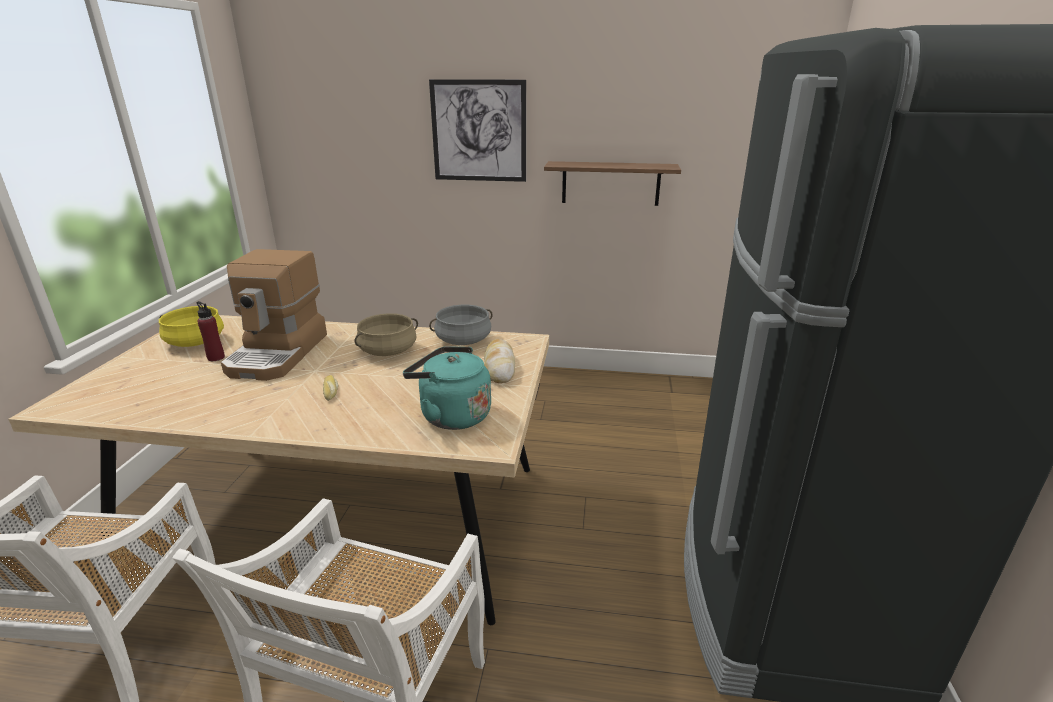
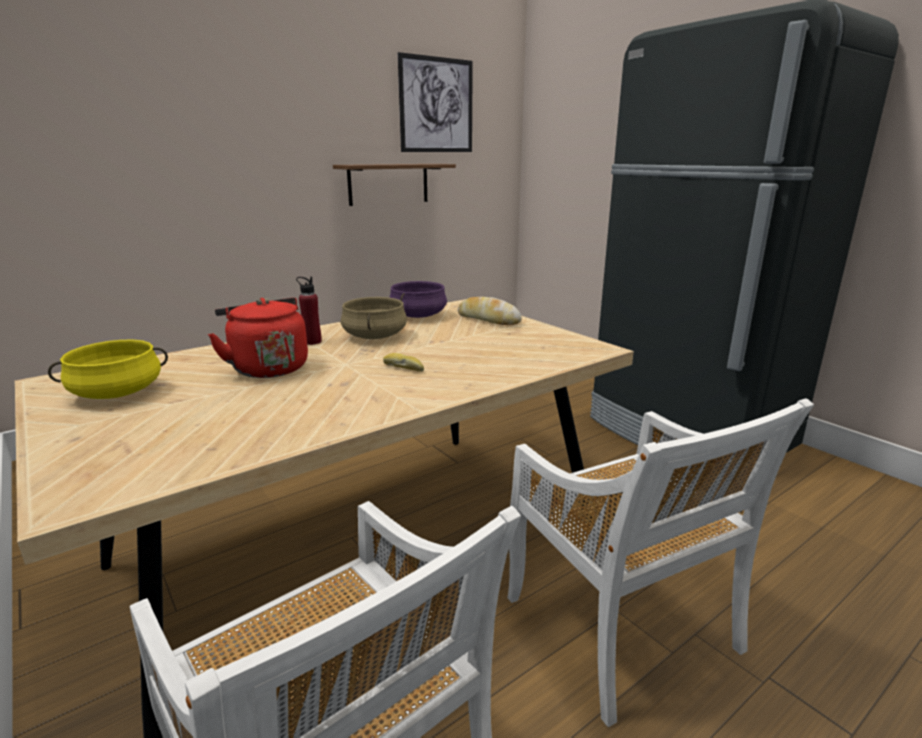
camera: 45 degrees left, 5 degrees down
(216, 357) = (194, 392): red bottle -> red bottle (312, 342)
(279, 354) = (267, 367): coffee machine -> red kettle
(451, 415) = (534, 347): turquoise kettle -> none
(463, 340) = (417, 315): grey cooking pot -> purple cooking pot
(479, 131) = (259, 134): picture -> picture (436, 105)

